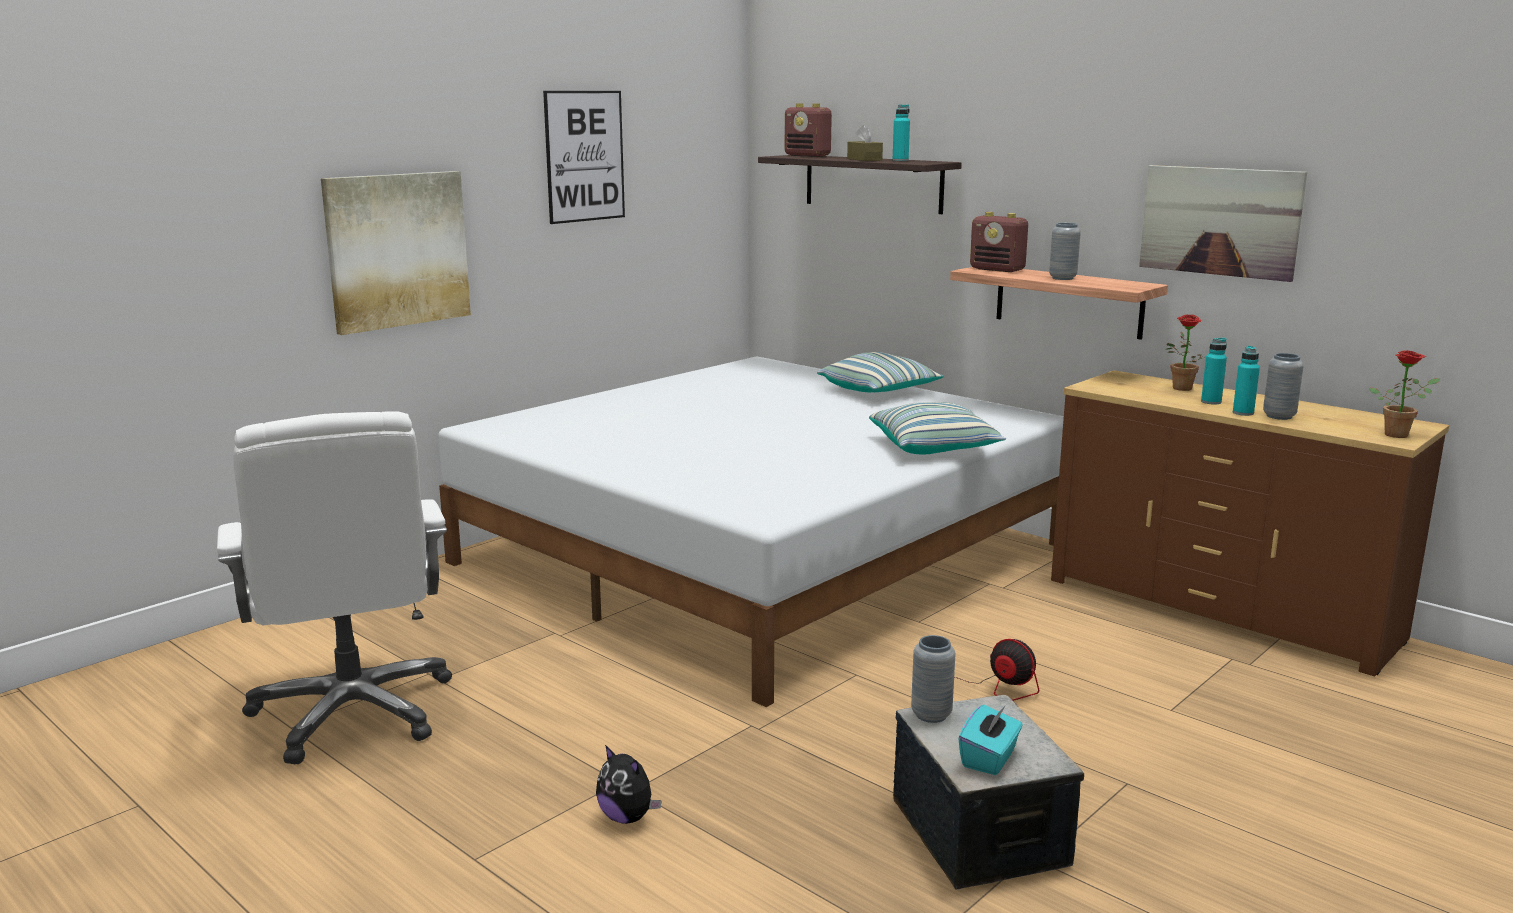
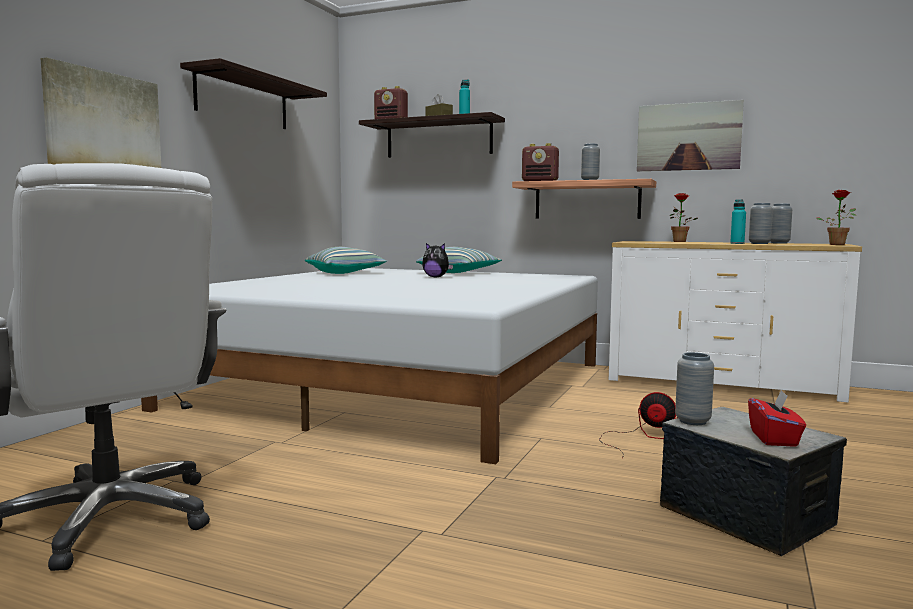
camera: 20 degrees left, 10 degrees down
(584, 156) = (243, 100): picture -> shelf
(627, 817) = (456, 555): plush toy -> plush toy (436, 277)
(935, 448) = (538, 284): pillow -> pillow (345, 273)
(989, 759) = (774, 438): turquoise tissue box -> red tissue box
(1211, 402) = (708, 242): turquoise bottle -> none
(1220, 609) = (721, 383): brown dresser -> white dresser
(1326, 413) = (779, 243): none -> grey vase

